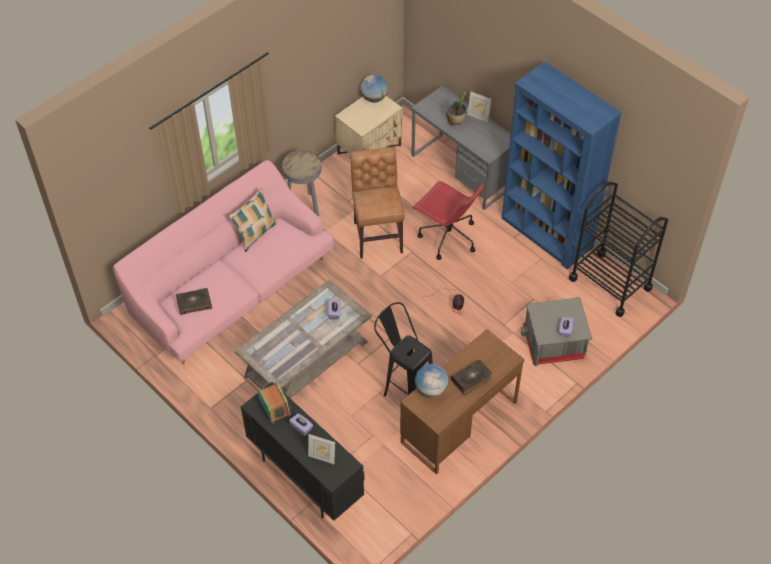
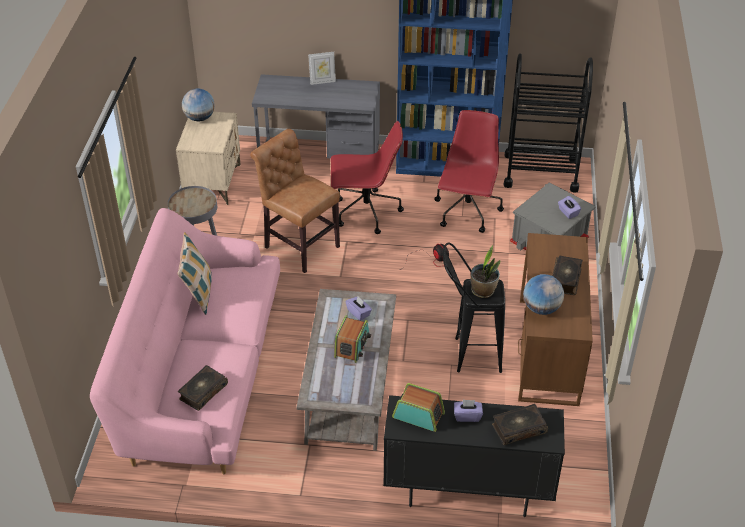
camera: 40 degrees left, 10 degrees down
(307, 333) = (352, 346): none -> radio
(322, 457) = (518, 428): picture frame -> book
(455, 121) = (306, 94): potted plant -> potted plant (483, 291)
(518, 282) = (467, 212): none -> red office chair

